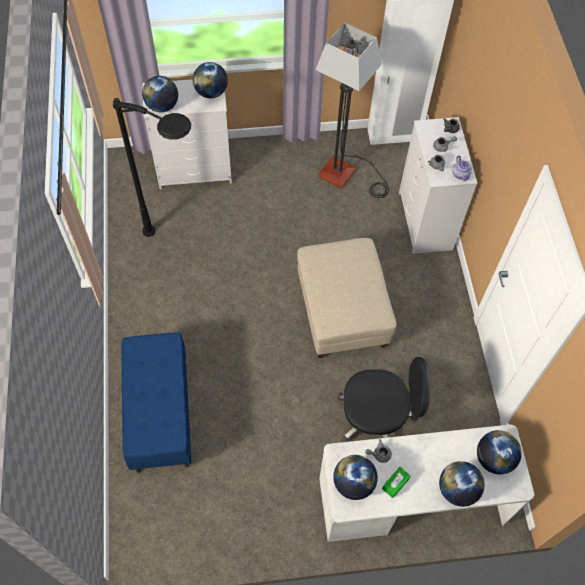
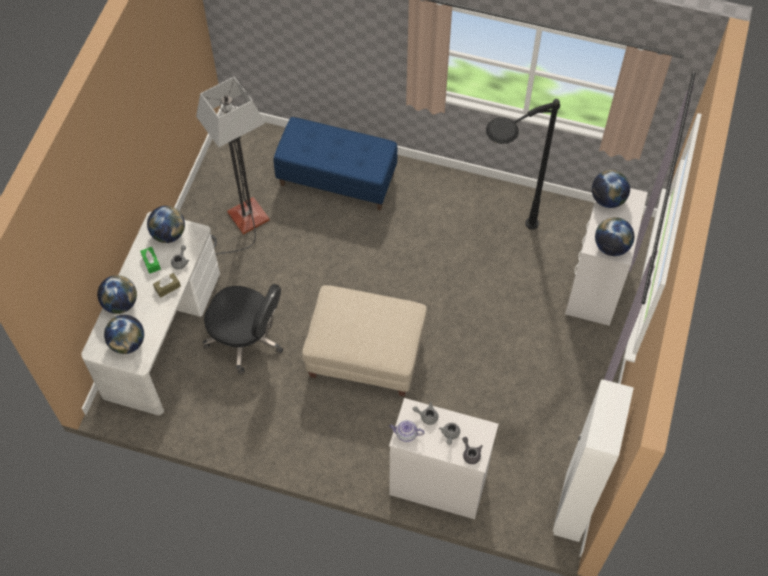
camera: 115 degrees right, 0 degrees up
(347, 175) = (532, 431): floor lamp -> floor lamp (240, 224)
(376, 418) = (246, 338): black office chair -> black office chair turned 90 degrees counterclockwise
(414, 452) = (167, 287): none -> brown tissue box

